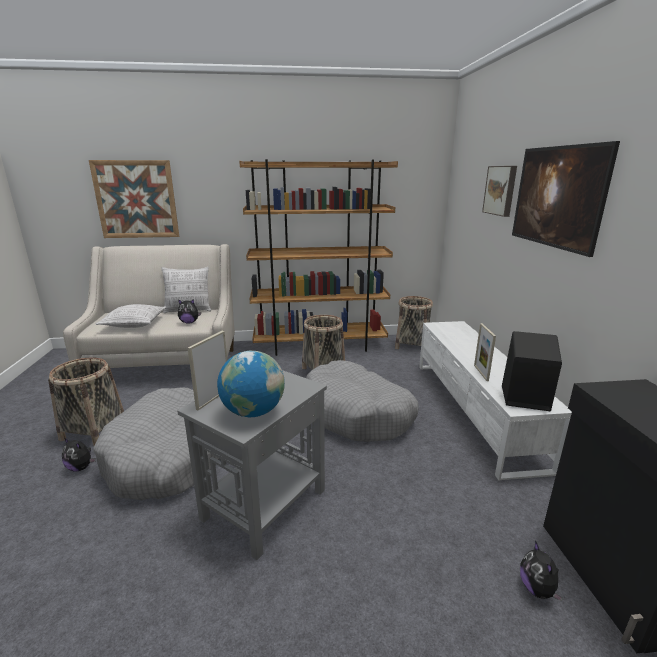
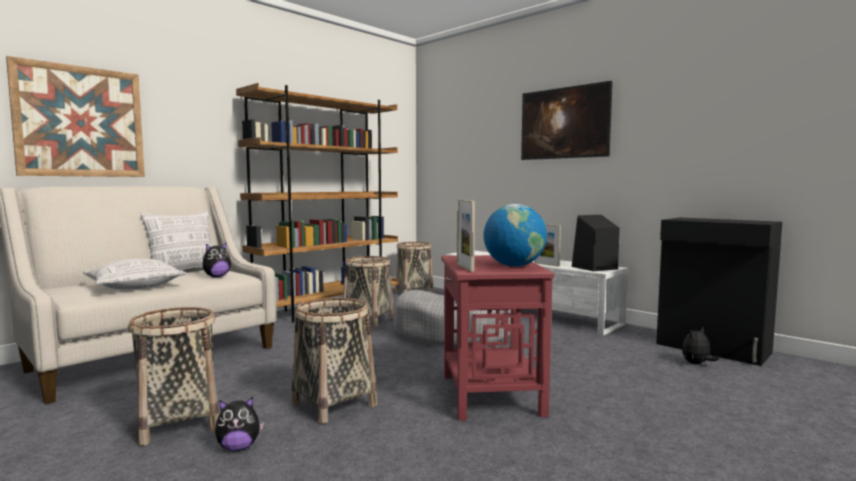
camera: 40 degrees left, 15 degrees down
(169, 455) = (333, 404): grey dog bed -> basket
(264, 504) = (490, 394): grey side table -> red side table
(501, 190) = (497, 128): picture -> none
(537, 589) = (697, 364): plush toy -> plush toy turned 105 degrees clockwise

